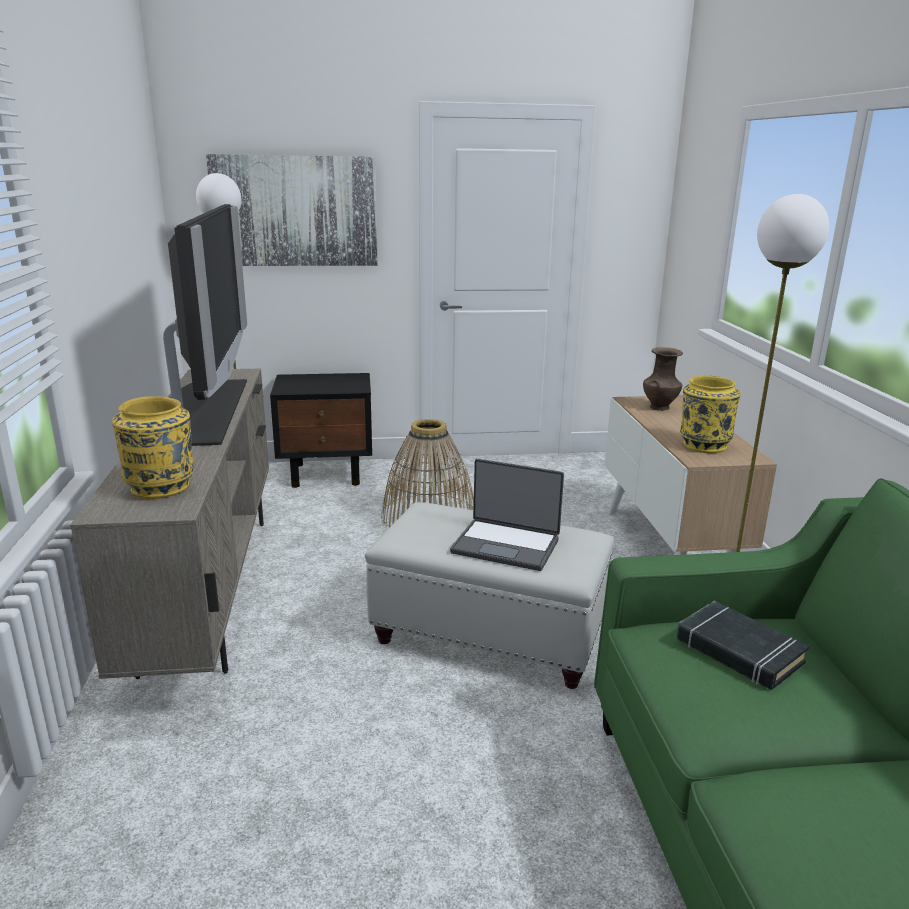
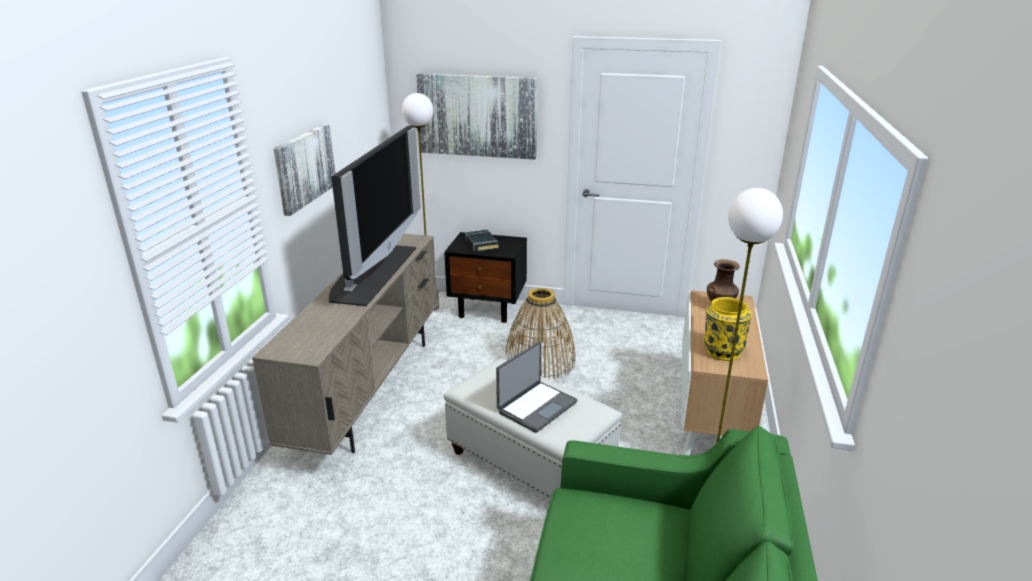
camera: 20 degrees right, 5 degrees up
(89, 249) = (304, 167): none -> picture
(161, 488) = (312, 337): yellow vase -> none
(506, 545) = (536, 407): laptop -> laptop turned 90 degrees counterclockwise
(738, 651) = (619, 526): black book -> black book (481, 244)

